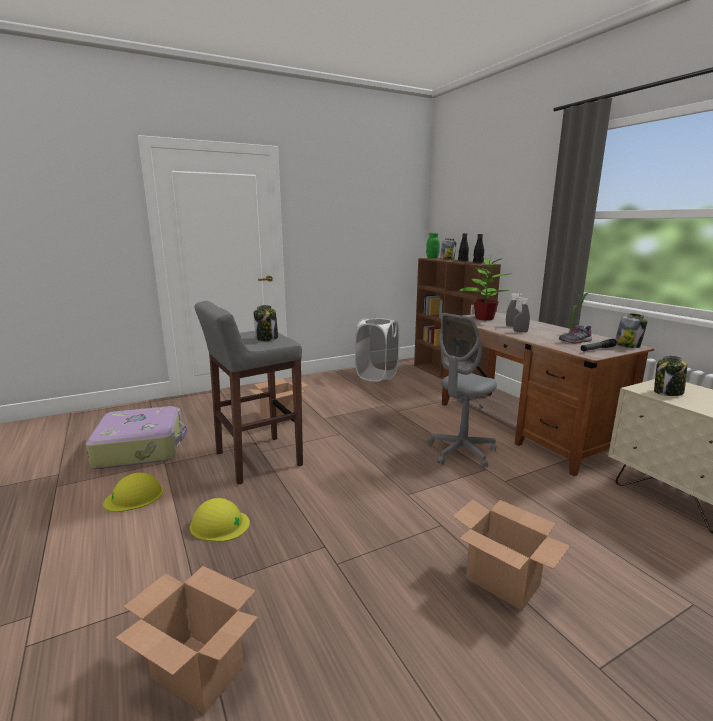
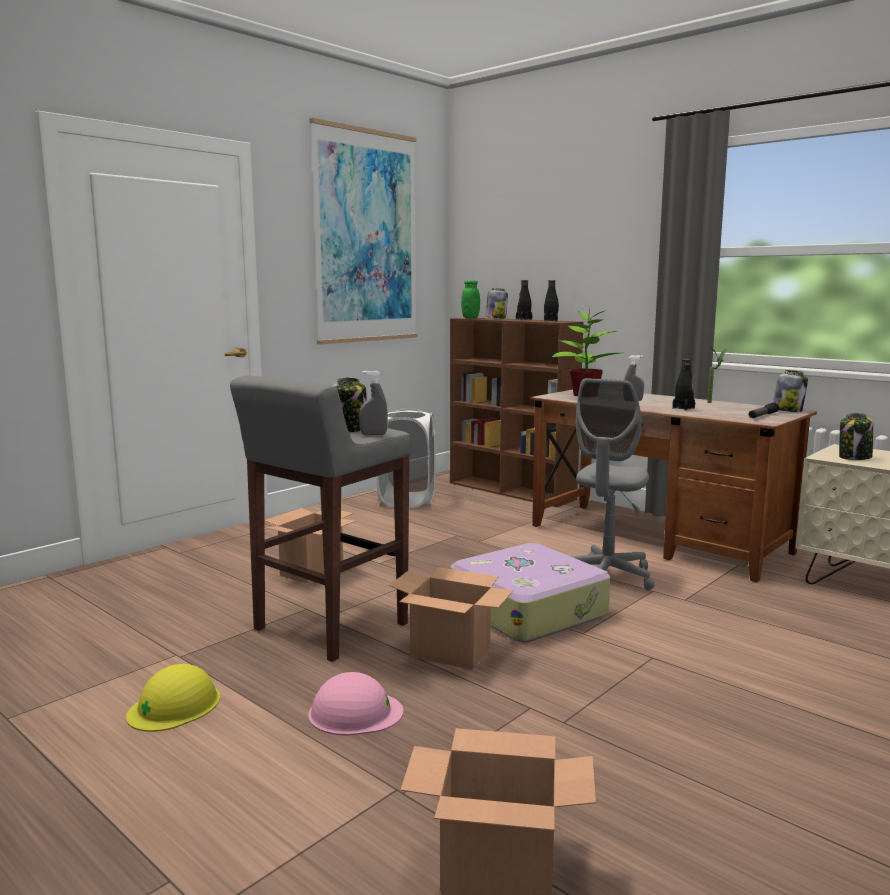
camera: 20 degrees left, 5 degrees down
(141, 447) = (110, 642): suitcase -> suitcase (528, 609)
(219, 524) = (355, 713): yellow hard hat -> pink hard hat
(362, 204) = (366, 237): none -> picture
(503, 582) = (769, 698): cardboard box -> cardboard box (451, 653)
(520, 331) = (651, 405): grey spray bottle -> grey spray bottle (373, 434)
(541, 336) = (683, 408): none -> black bottle
(574, 341) = (727, 410): grey shoe -> none

